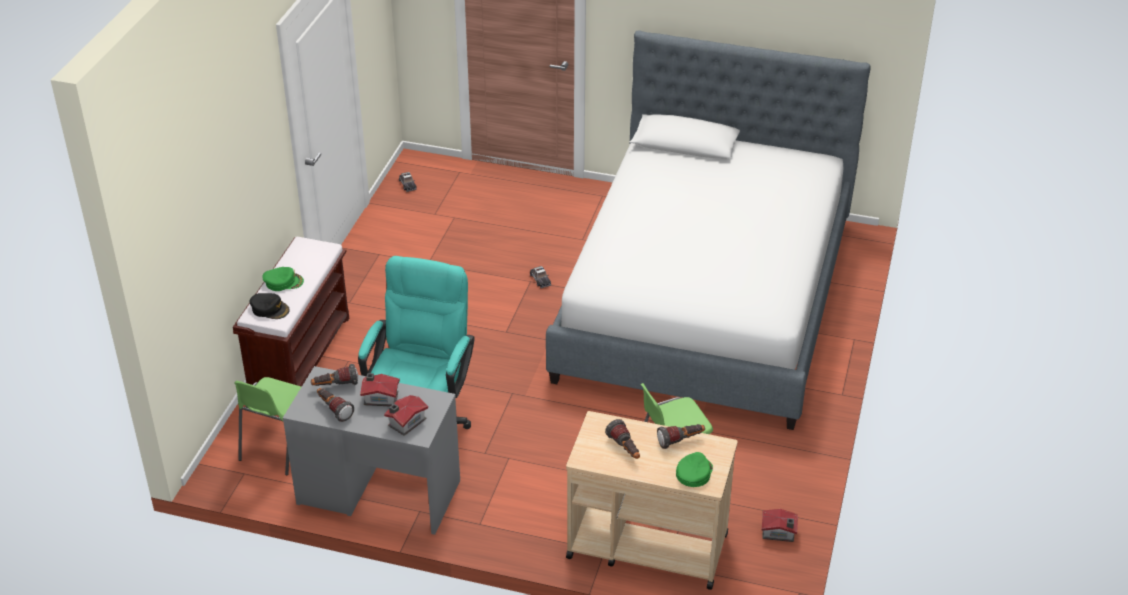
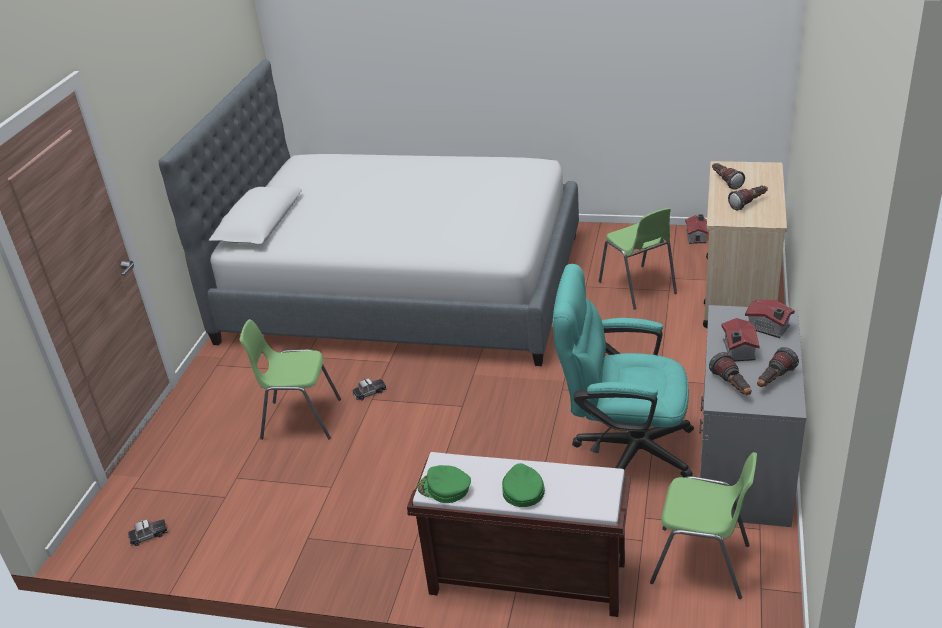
camera: 90 degrees left, 5 degrees down
(270, 309) = (583, 491): black cap -> none
(514, 244) = (300, 419): none -> green chair
(694, 472) = (760, 174): green cap -> green cap (444, 488)

